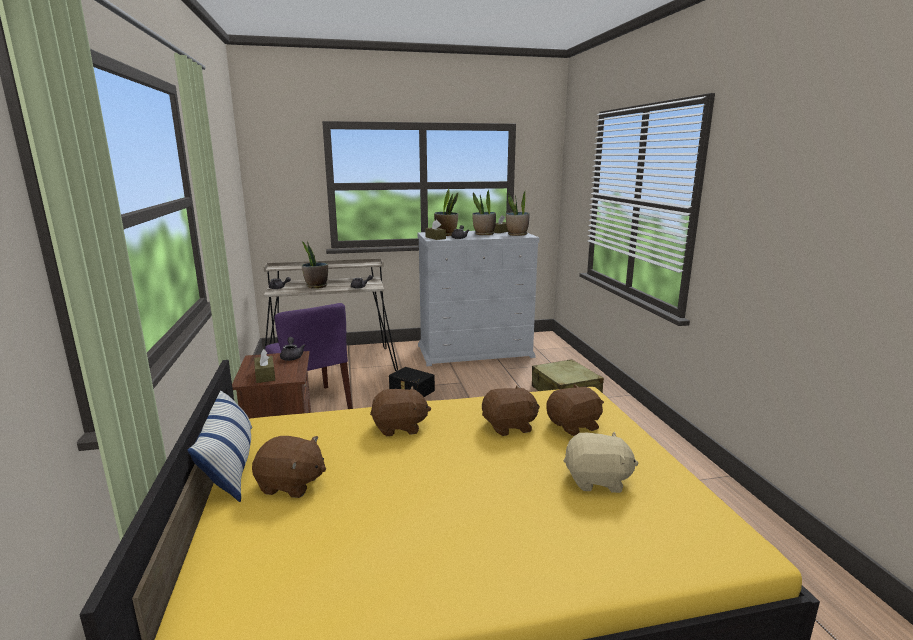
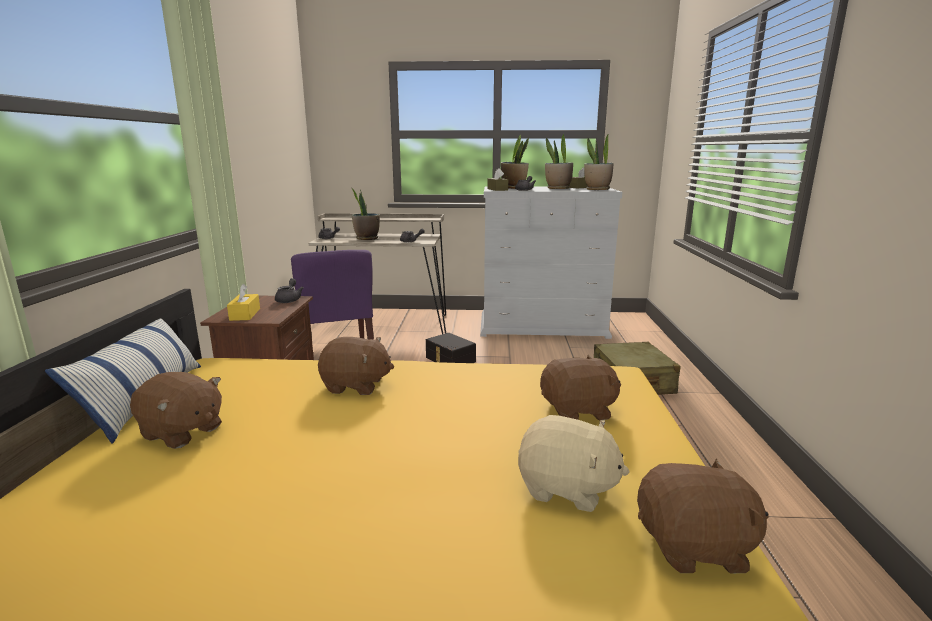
camera: 15 degrees right, 0 degrees up
(265, 375) = (245, 314): brown tissue box -> yellow tissue box
(509, 426) = (490, 401): brown plush toy -> brown plush toy (695, 547)

